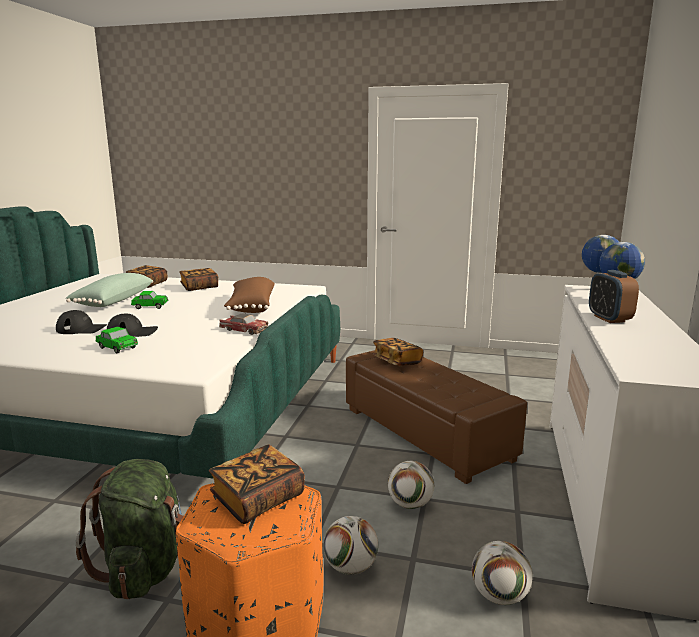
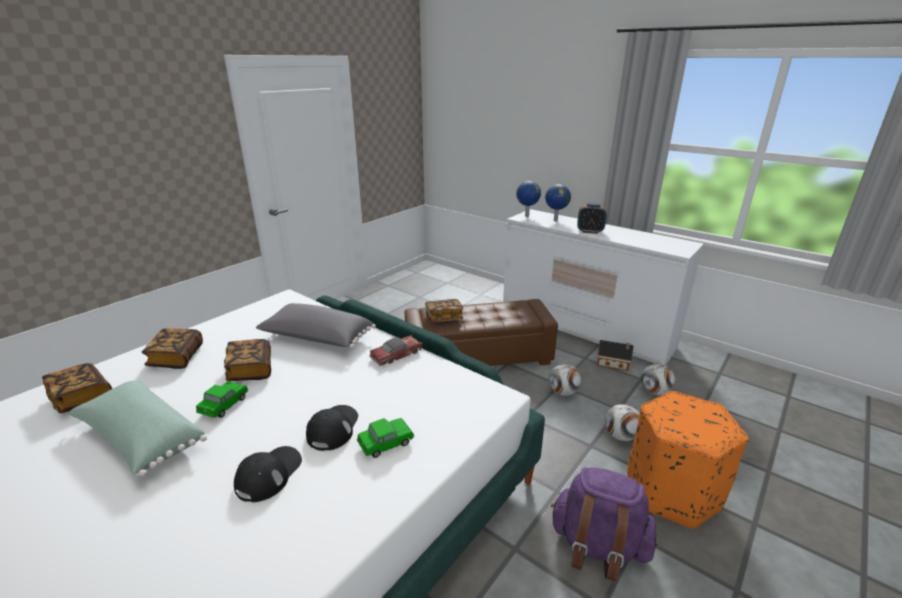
camera: 65 degrees left, 10 degrees up
(144, 568) = (598, 547): green backpack -> purple backpack
(250, 306) = (317, 338): brown pillow -> grey pillow
(258, 499) = (683, 414): book -> book (250, 370)
(537, 542) = (614, 363): none -> toy house

